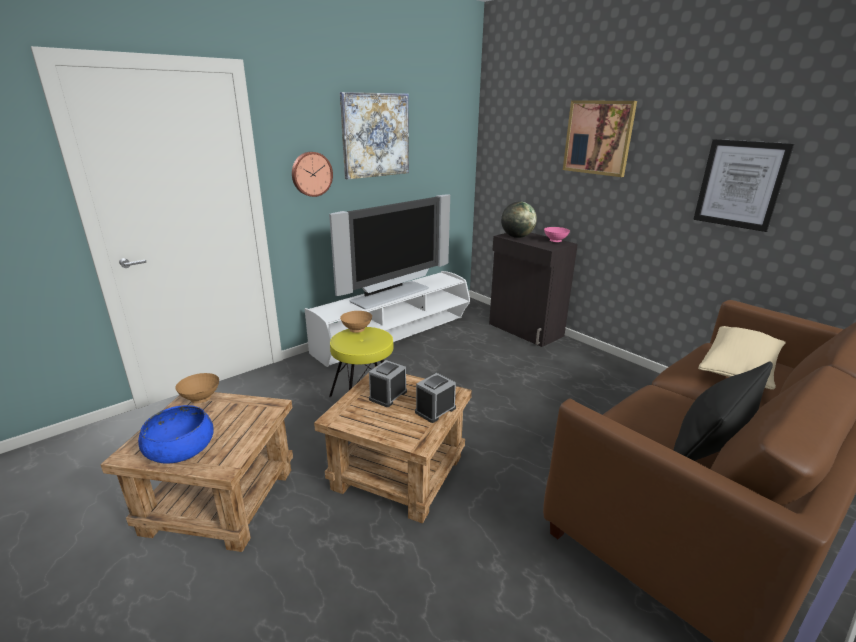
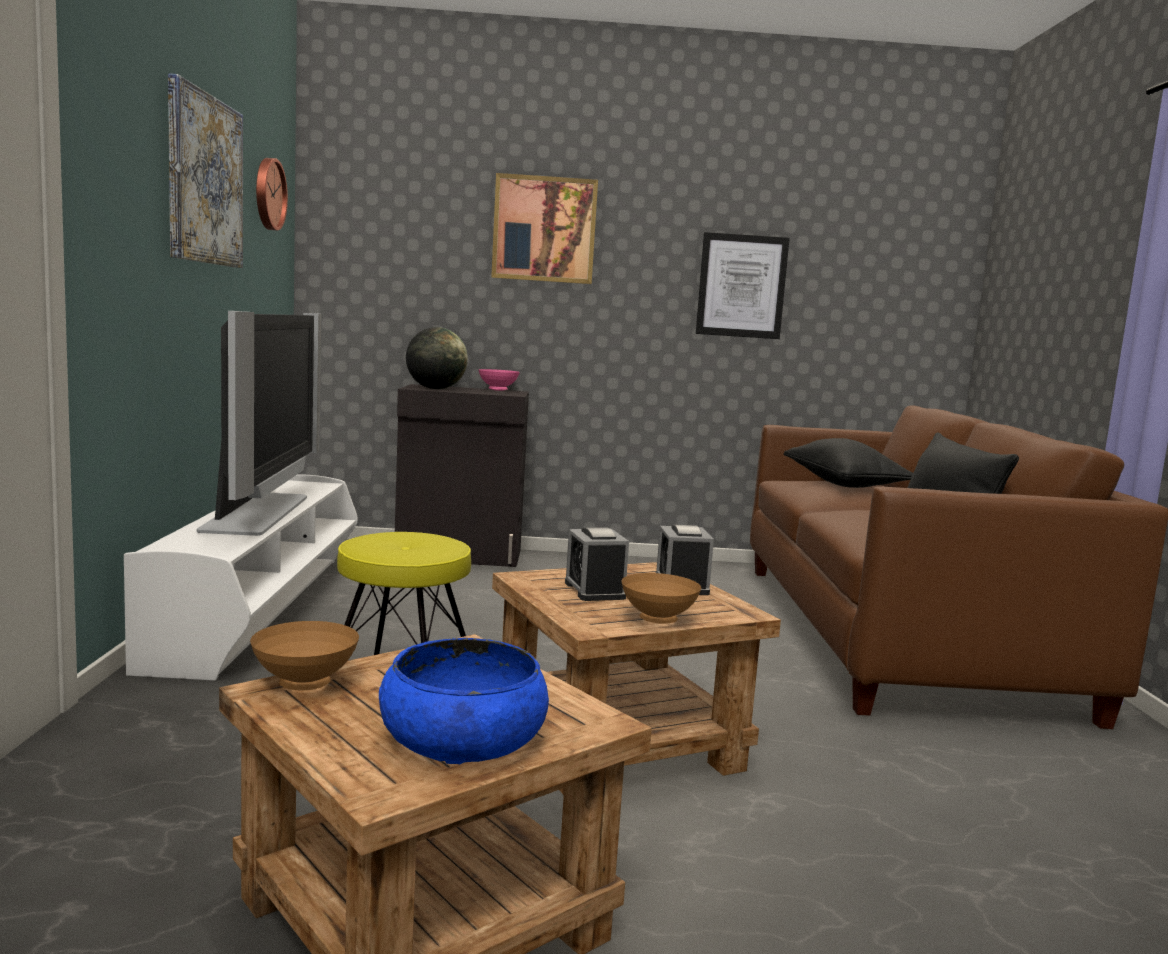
camera: 50 degrees left, 15 degrees down
(311, 174) = (131, 232): wall clock -> wall clock (268, 194)
(356, 330) = (371, 538): brown bowl -> brown bowl (657, 621)
(738, 369) = (843, 484): beige pillow -> black pillow

